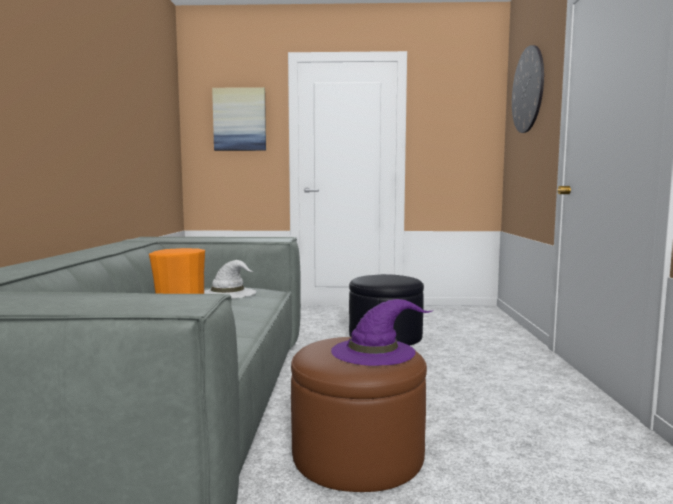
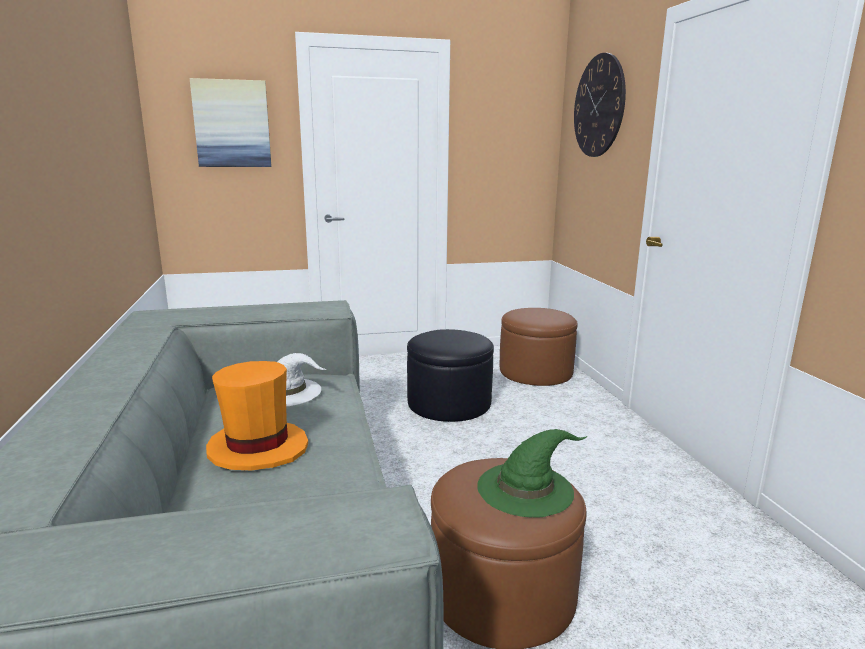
camera: 15 degrees left, 10 degrees up
(374, 351) = (526, 488): purple hat -> green hat
(476, 323) = (535, 371): none -> brown ottoman

